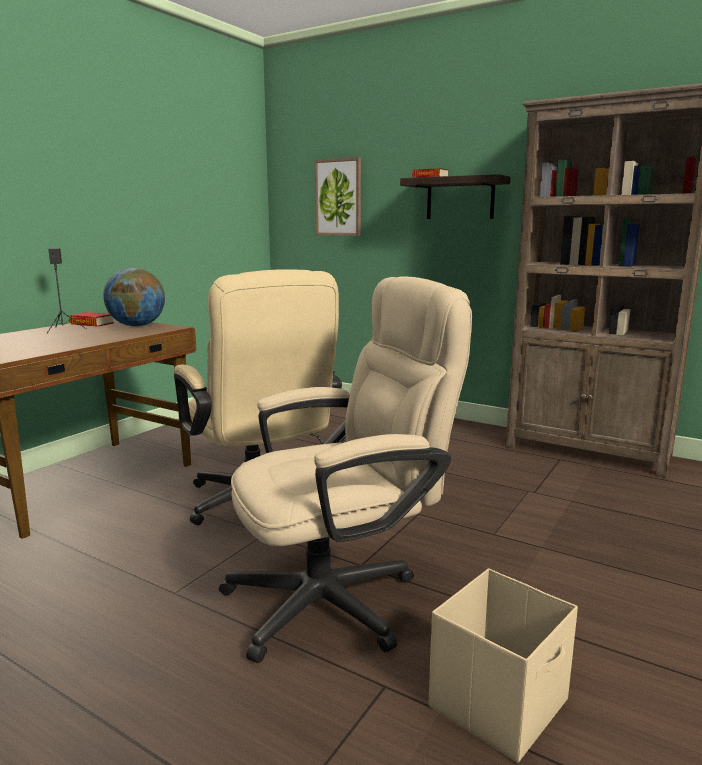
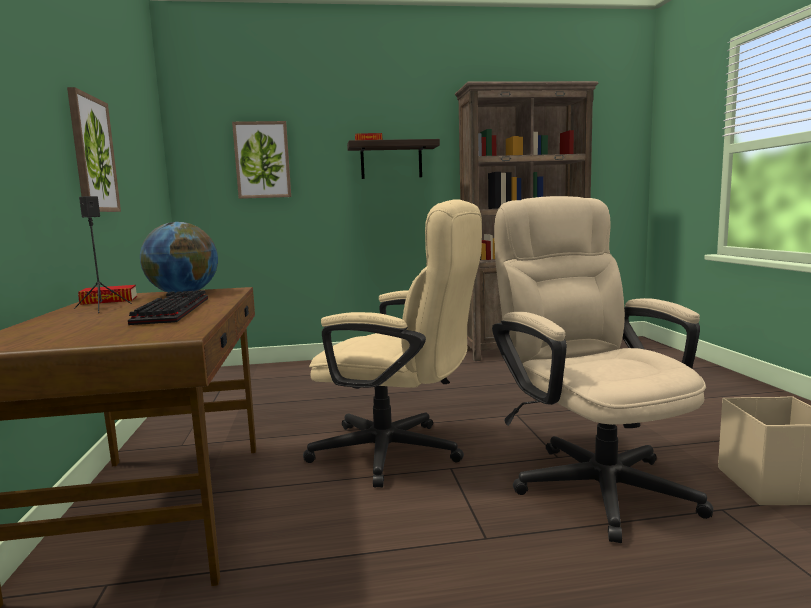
camera: 40 degrees left, 5 degrees down
(71, 340) = (171, 310): none -> keyboard
(130, 206) = (92, 154): none -> picture
(340, 598) = (592, 480): beige office chair -> beige office chair turned 45 degrees counterclockwise

